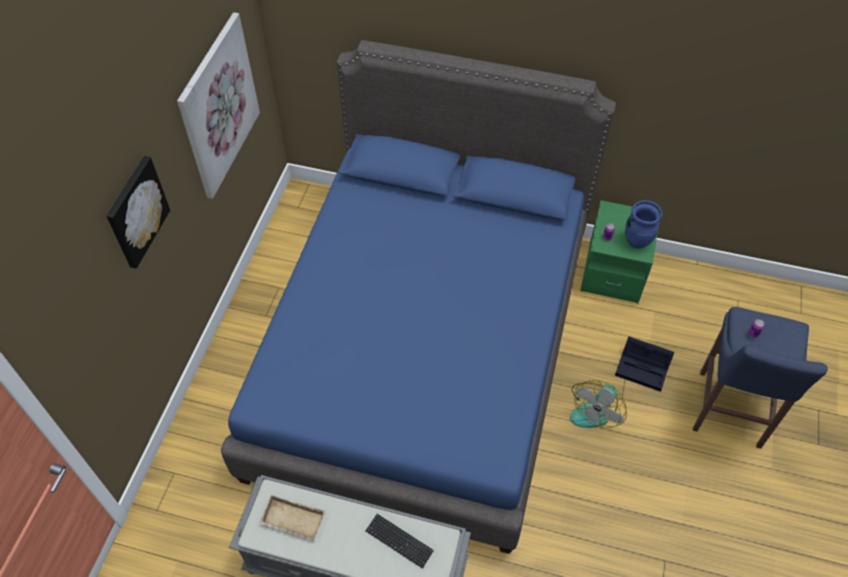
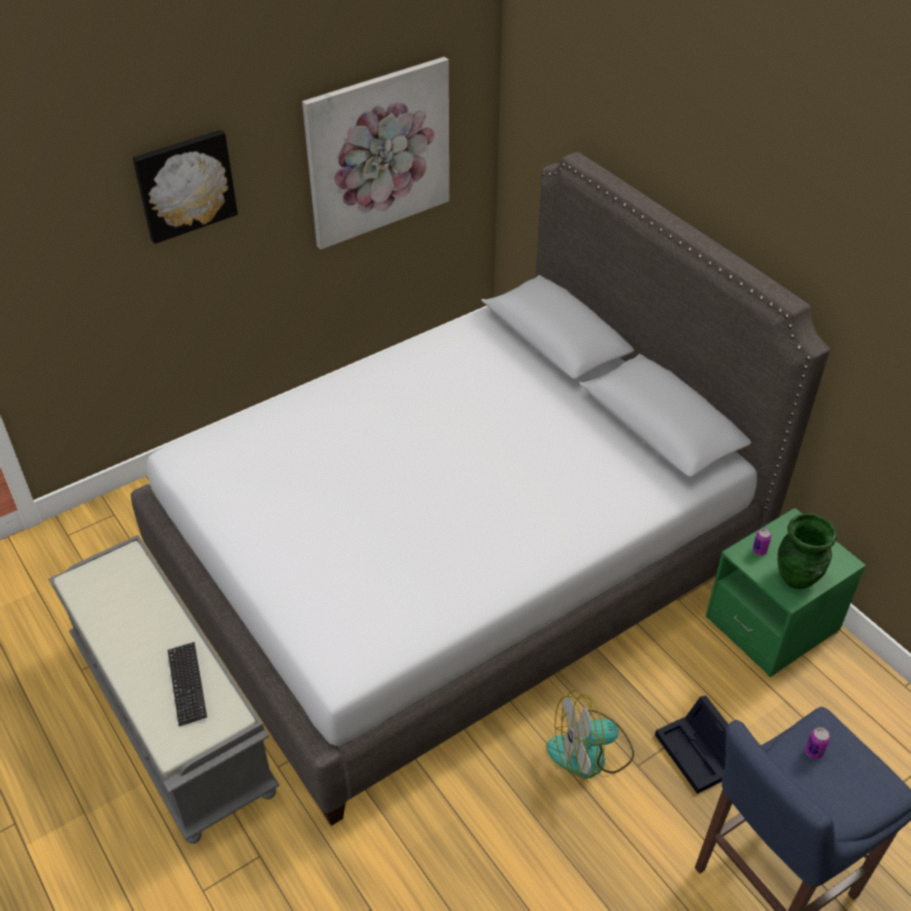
camera: 40 degrees right, 10 degrees down
(291, 521) = (117, 592): beige tray -> none
(423, 350) = (456, 562): blue bed -> grey bed
(637, 241) = (797, 577): blue vase -> green vase

